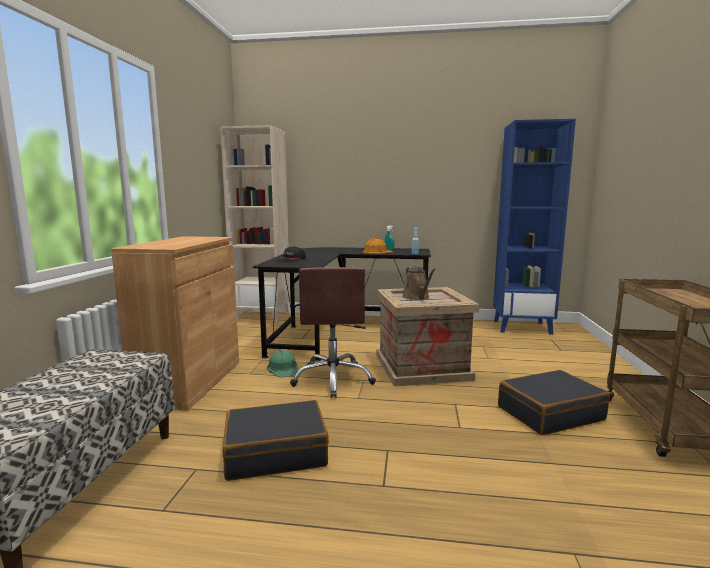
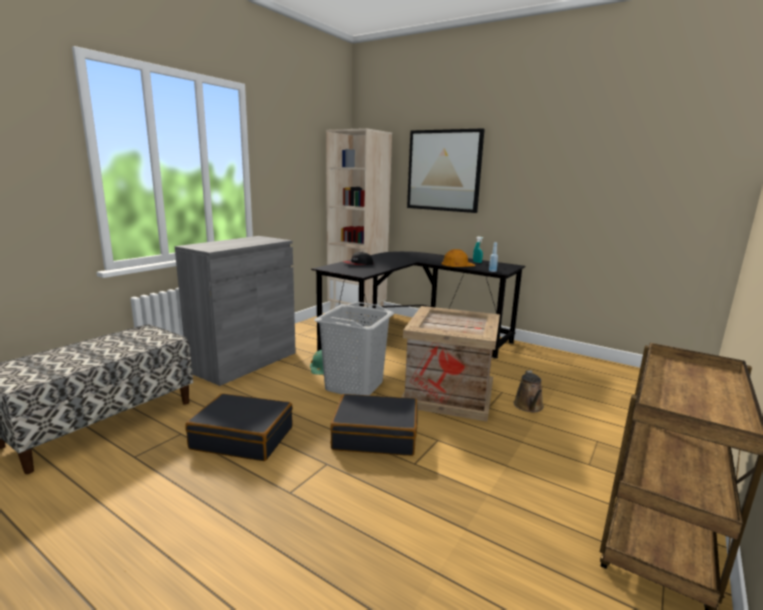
camera: 25 degrees right, 5 degrees up
(190, 382) = (244, 362): brown cabinet -> grey cabinet
(333, 379) = (353, 386): brown office chair -> grey laundry basket
(342, 168) = (444, 170): none -> picture
(417, 298) = (448, 322): brown watering can -> brown watering can (529, 407)
(522, 327) = (622, 373): blue bookcase -> none
(549, 413) = (527, 478): black suitcase -> black suitcase (375, 435)

